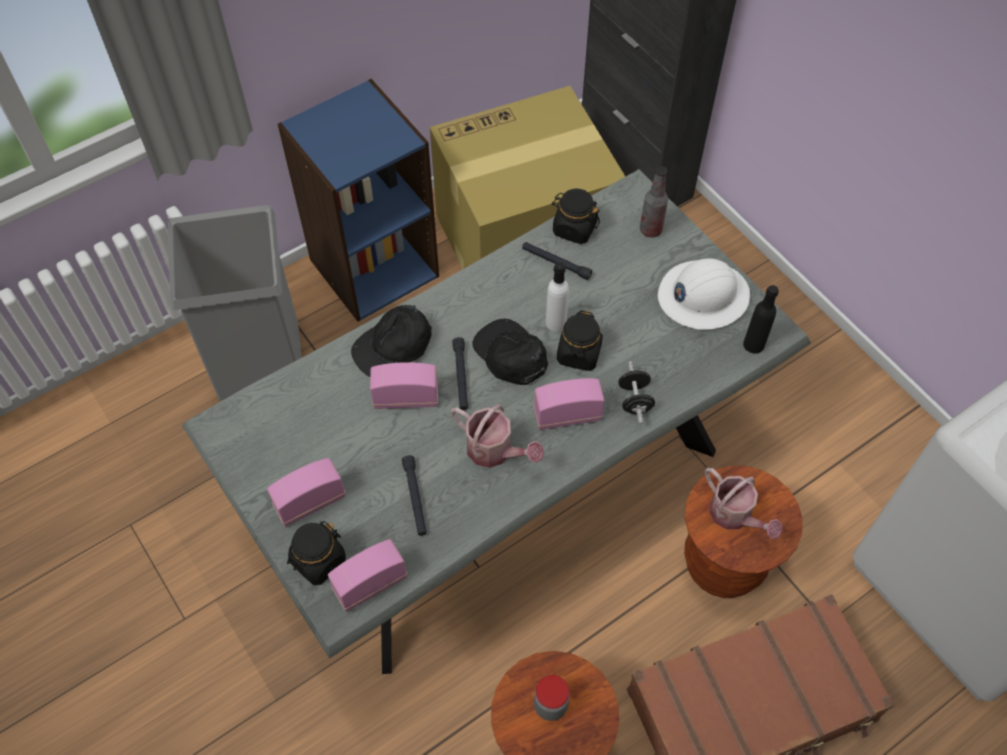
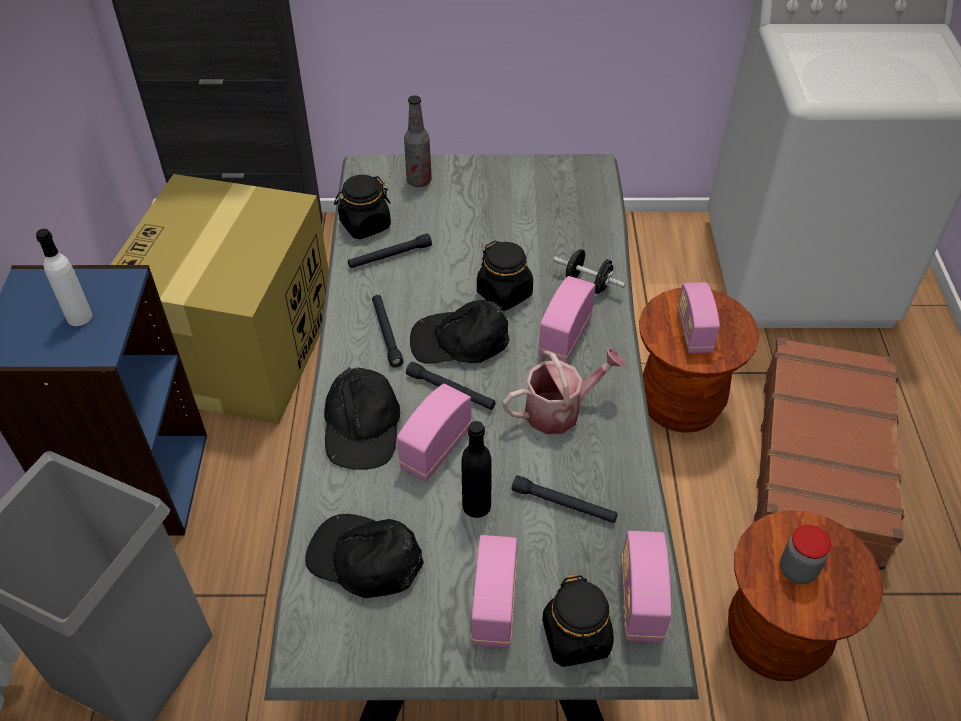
camera: 55 degrees left, 10 degrees down
(296, 413) = (365, 558): none -> black cap
(481, 308) = (386, 334): none -> black flashlight
(556, 322) = (455, 290): white bottle -> white bottle (79, 317)
(702, 296) = (519, 188): white hard hat -> none
(735, 516) = (693, 332): watering can -> radio
(753, 344) = (595, 185): black bottle -> black bottle (476, 505)

